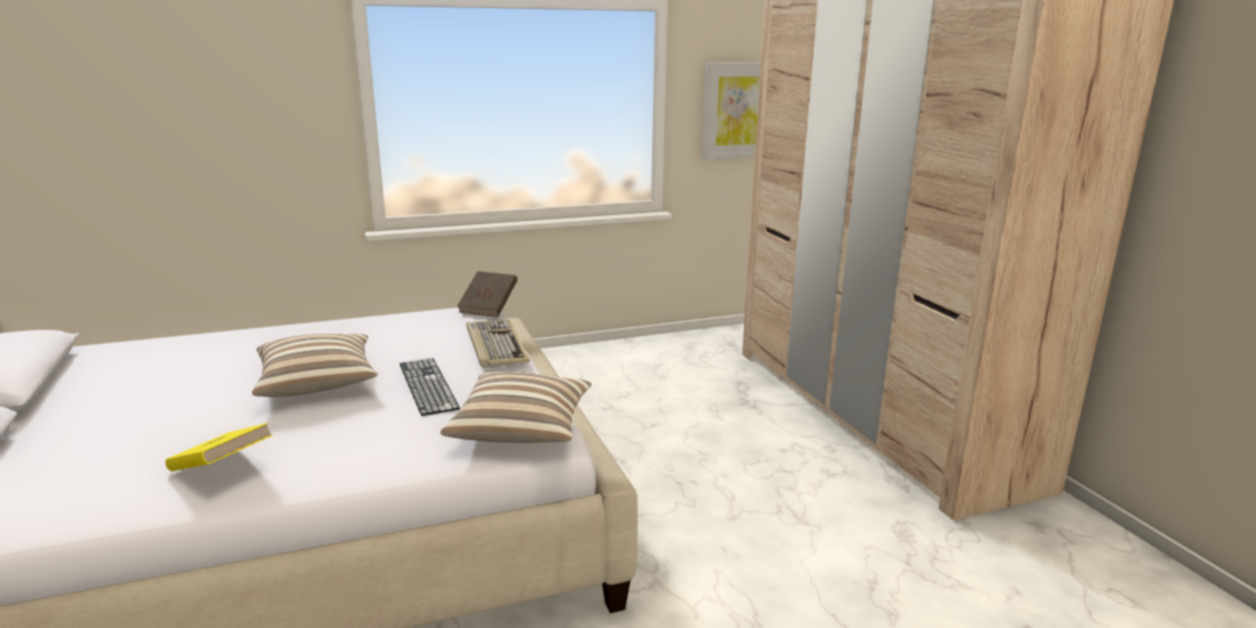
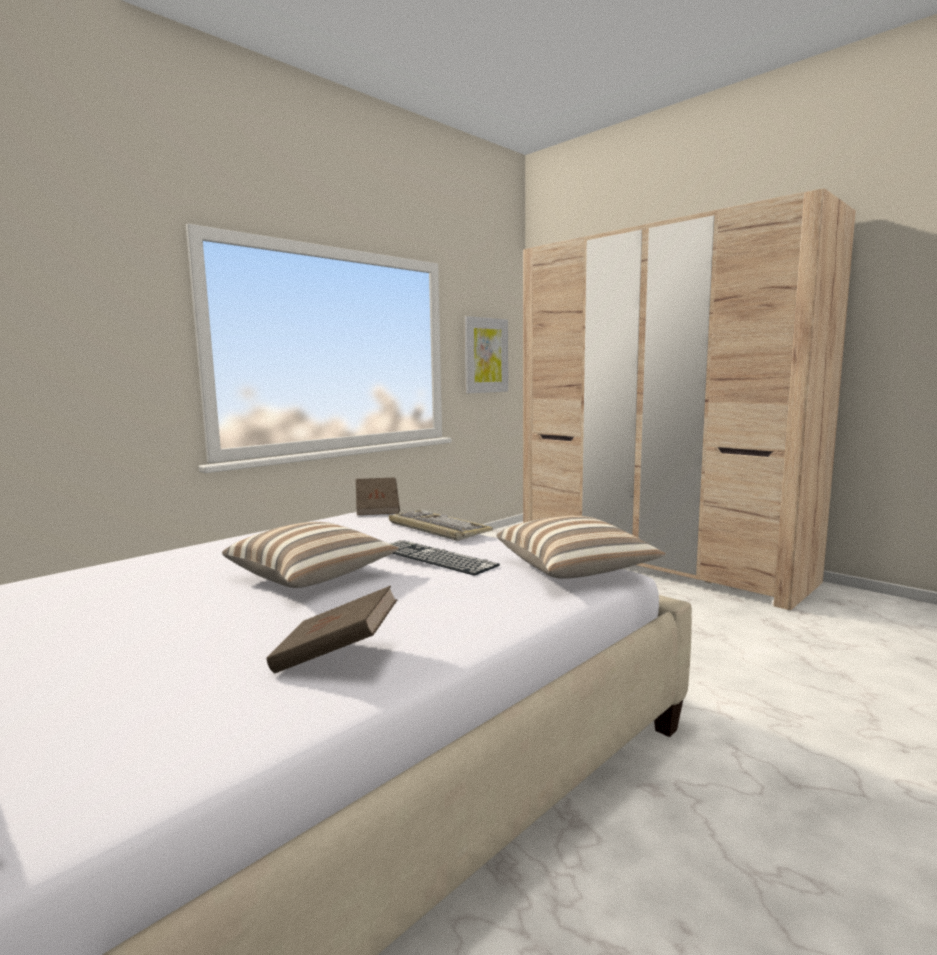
camera: 25 degrees left, 10 degrees down
(222, 468) = (336, 656): yellow book -> brown book

